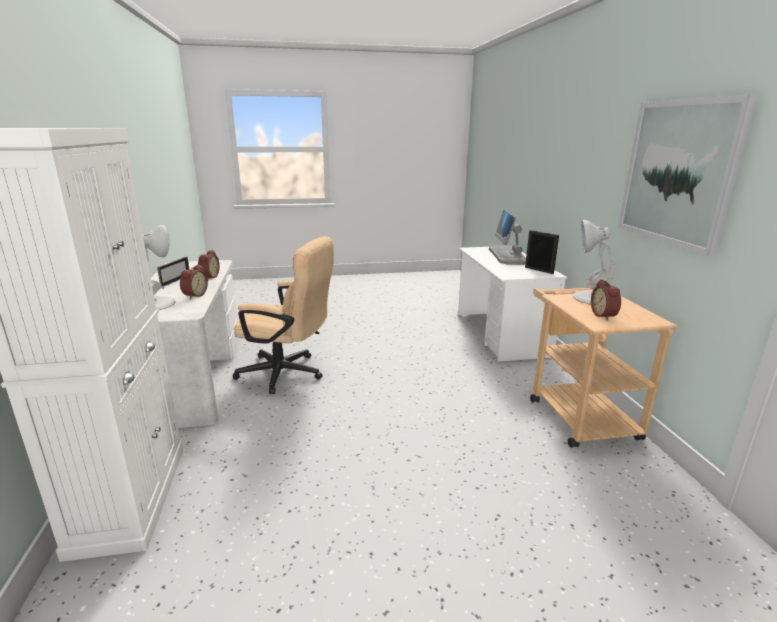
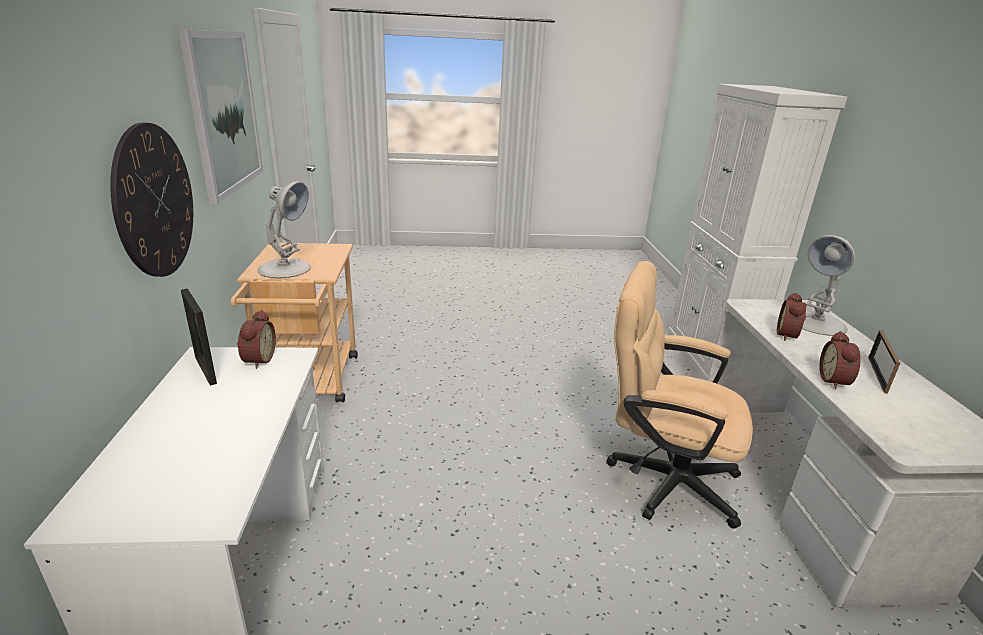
camera: 175 degrees left, 5 degrees up
(507, 256) = (169, 447): monitor -> none
(584, 195) = (154, 201): none -> wall clock
(604, 315) = (315, 253): alarm clock -> alarm clock (257, 360)

